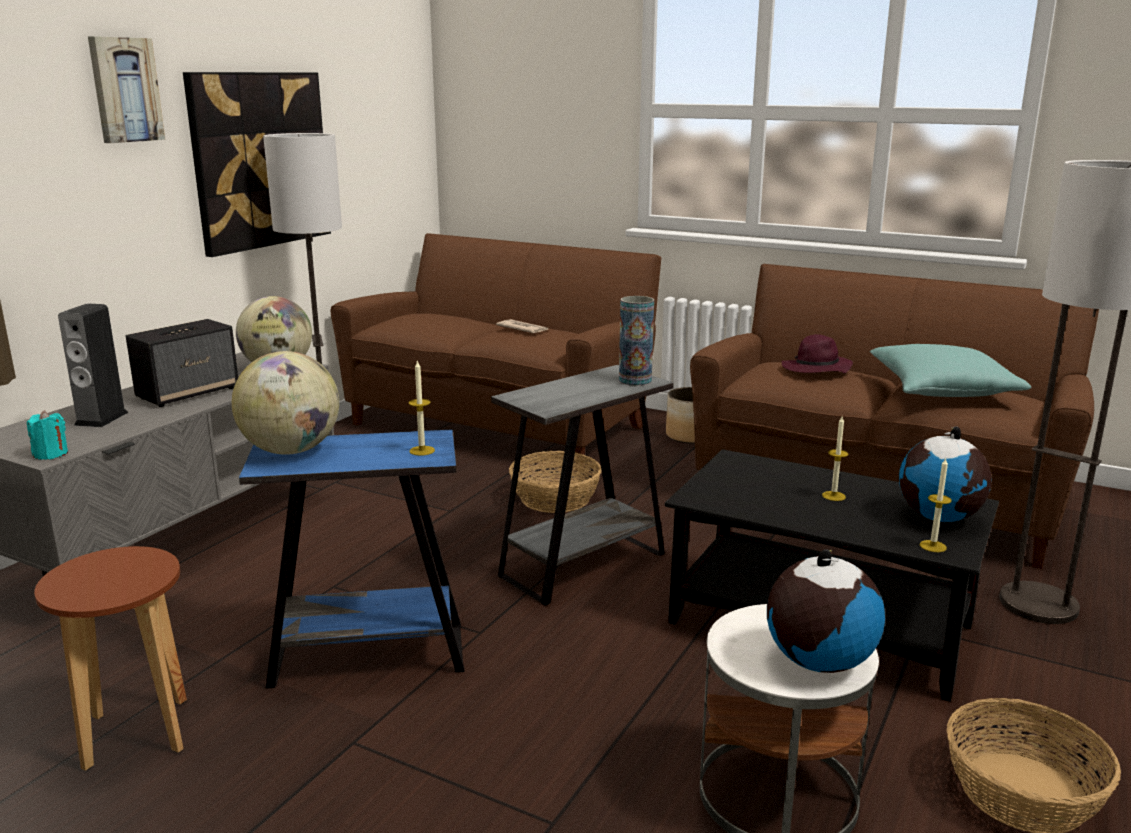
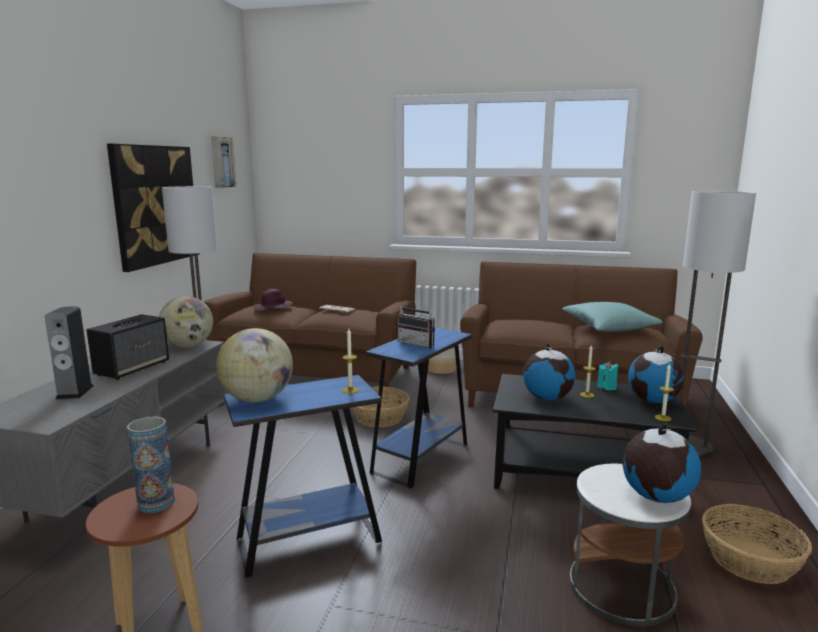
camera: 15 degrees left, 5 degrees down
(51, 454) = (50, 422): turquoise candle -> turquoise candle (606, 387)
(124, 90) = (69, 154): picture -> picture (221, 162)
(578, 391) = (419, 344): none -> radio
(583, 565) = (420, 458): grey side table -> blue side table
(635, 380) = (448, 334): vase -> vase (156, 503)
(763, 494) = (547, 398): none -> globe
(816, 370) = (531, 322): purple hat -> purple hat (273, 308)

